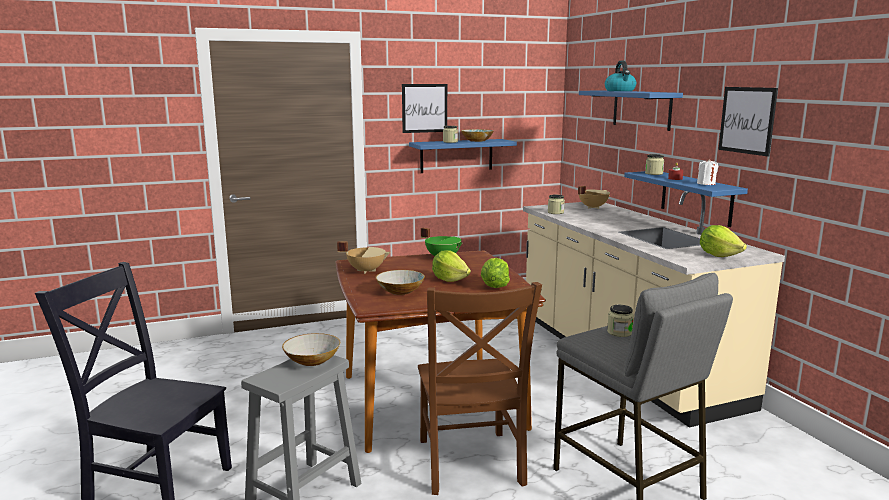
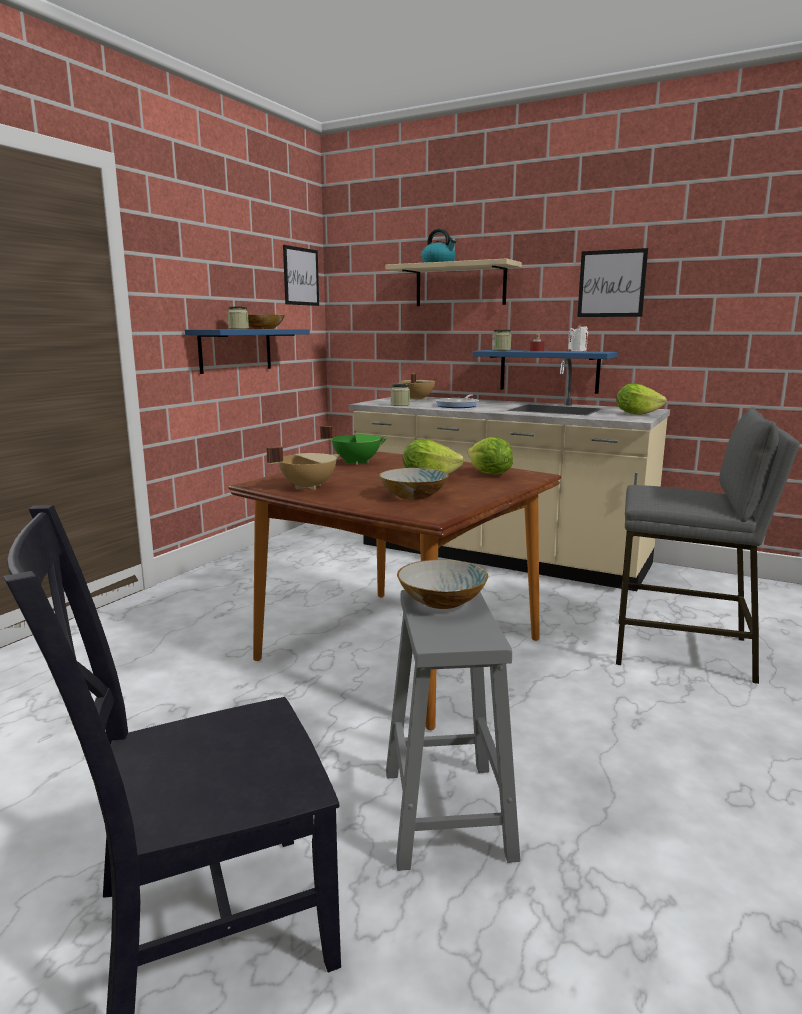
camera: 40 degrees left, 0 degrees up
(424, 108) = (198, 281): picture -> picture (301, 276)
(470, 465) = (548, 693): brown chair -> none
(597, 220) = (458, 405): none -> frying pan
(619, 332) = (661, 491): jar -> none
(641, 109) = (460, 285): blue shelf -> beige shelf

